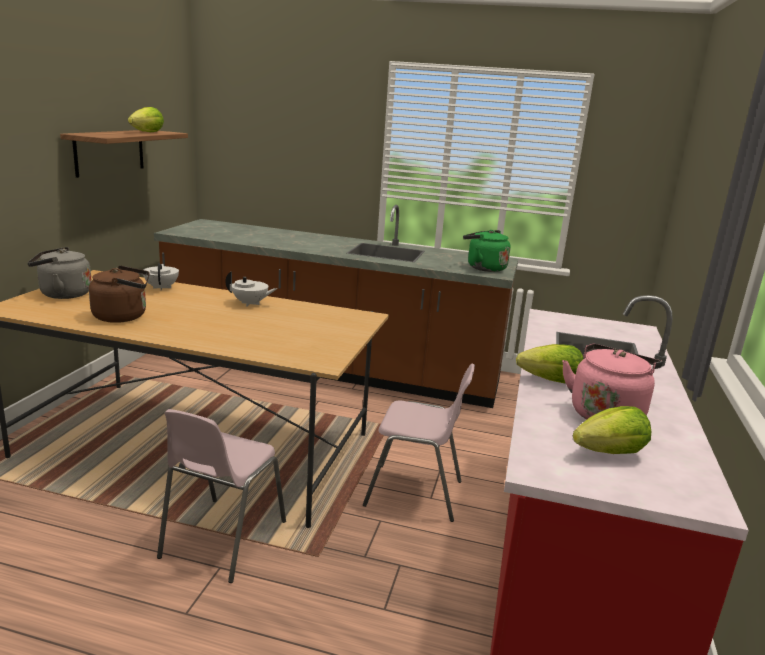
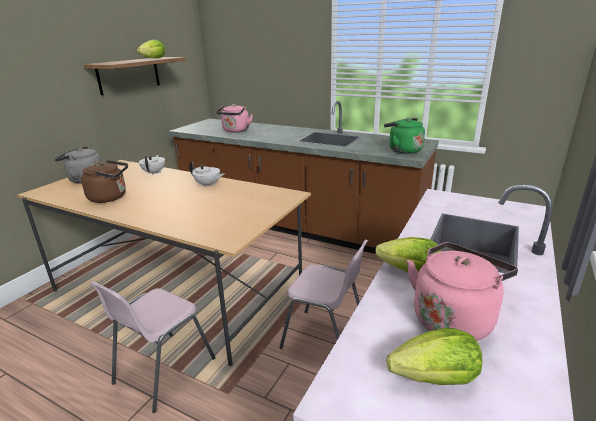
camera: 15 degrees right, 5 degrees up
(254, 237) = (235, 131): none -> pink kettle

